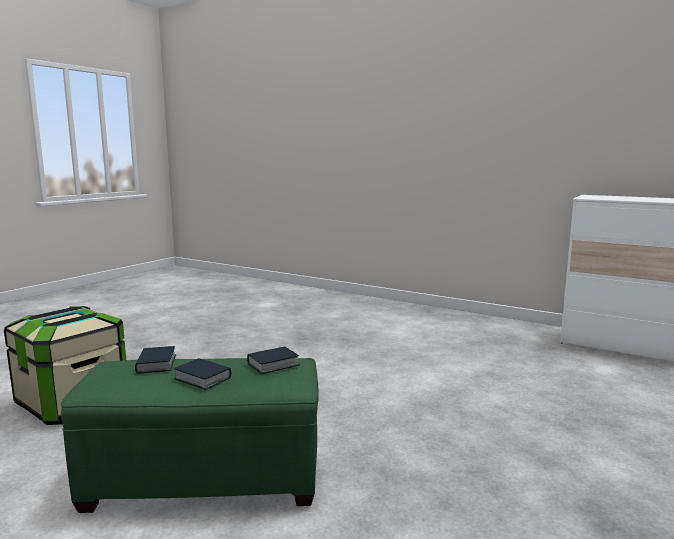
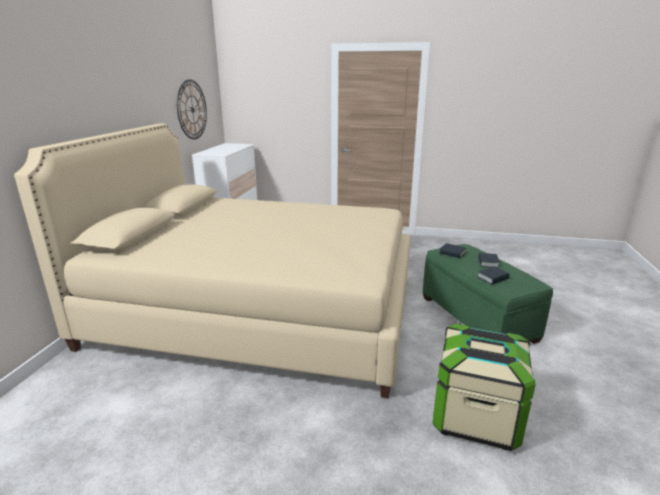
camera: 110 degrees left, 10 degrees up
(358, 343) = (260, 311): none -> beige bed
(615, 133) = (192, 110): none -> wall clock

